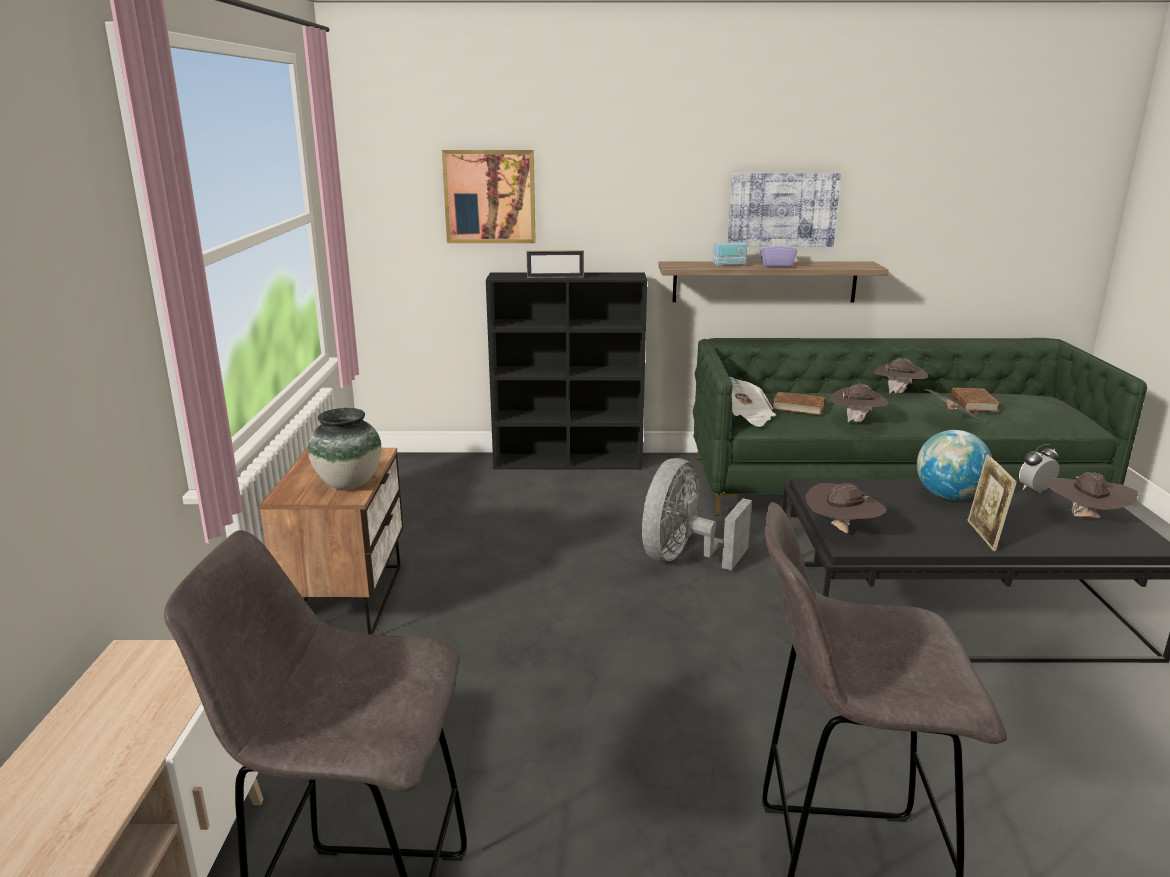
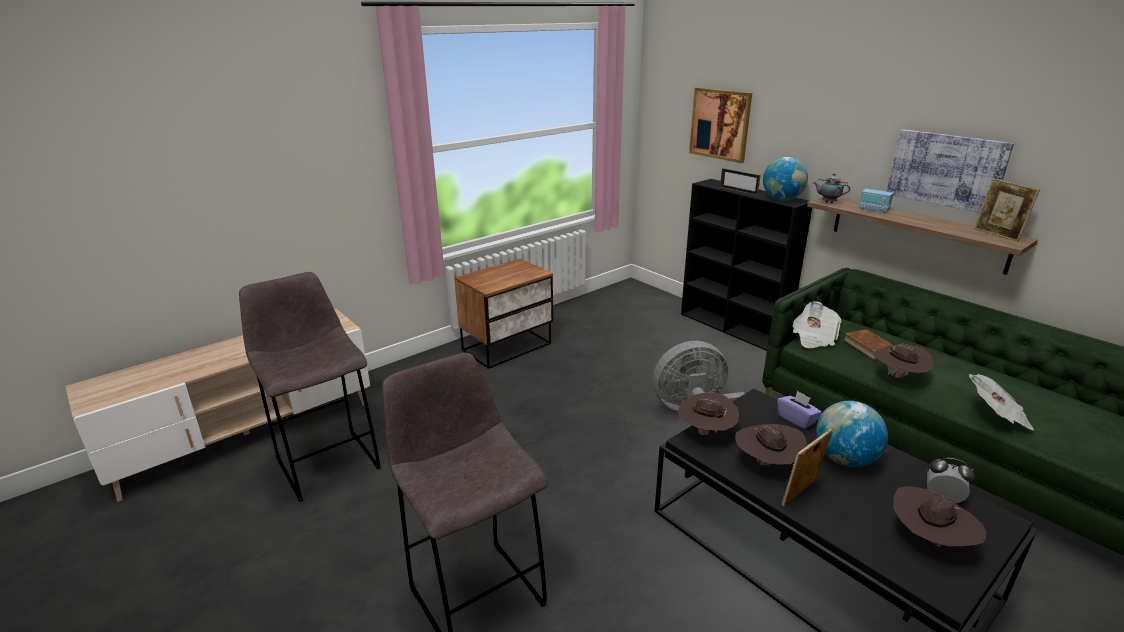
camera: 50 degrees right, 5 degrees up
(349, 484) = (498, 282): vase -> none
(615, 276) = (782, 199): none -> globe
(679, 266) = (827, 202): none -> teapot
(777, 265) = (915, 220): purple tissue box -> purple tissue box (796, 419)
(849, 264) = (997, 235): none -> picture frame
(898, 393) = (997, 374): brown hat -> brown hat (766, 464)
(973, 403) = (1061, 414): brown book -> none

